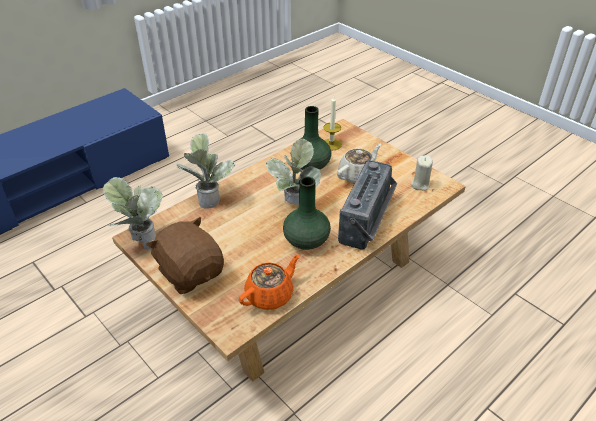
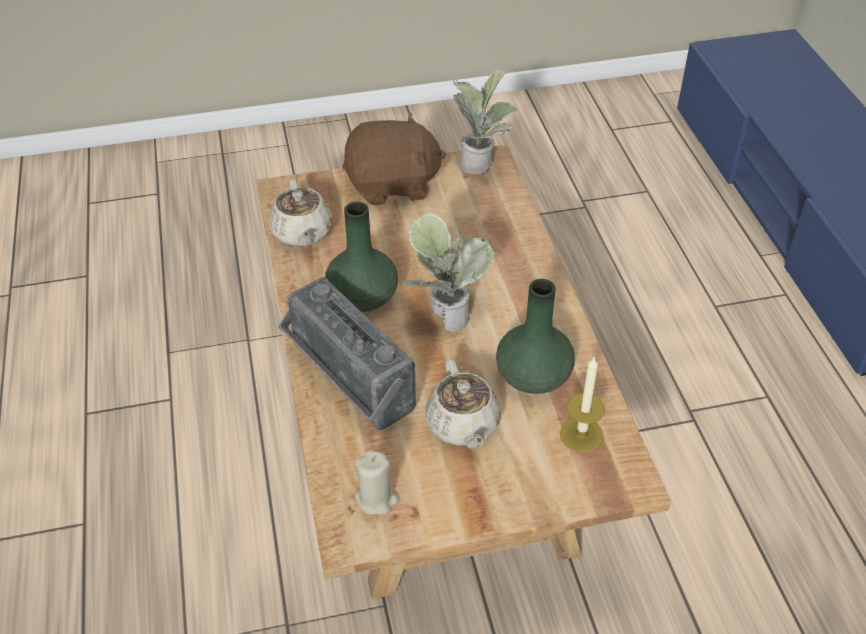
camera: 120 degrees right, 5 degrees up
(208, 198) = (526, 238): potted plant -> none
(270, 295) = (302, 233): orange teapot -> beige teapot

